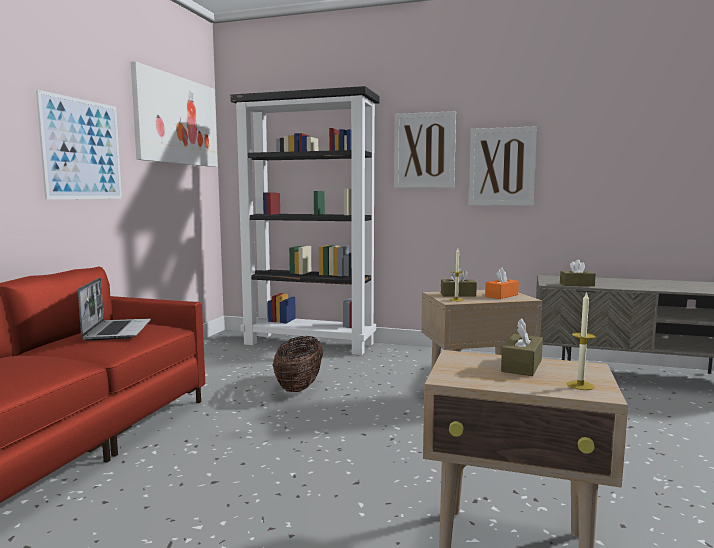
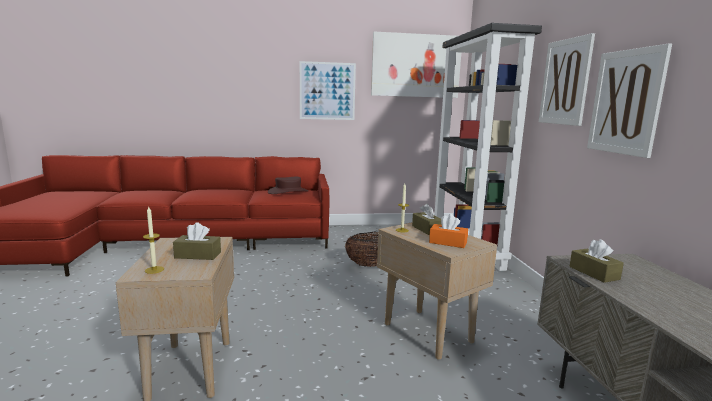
camera: 65 degrees right, 5 degrees up
(117, 331) = (288, 192): laptop -> brown hat

